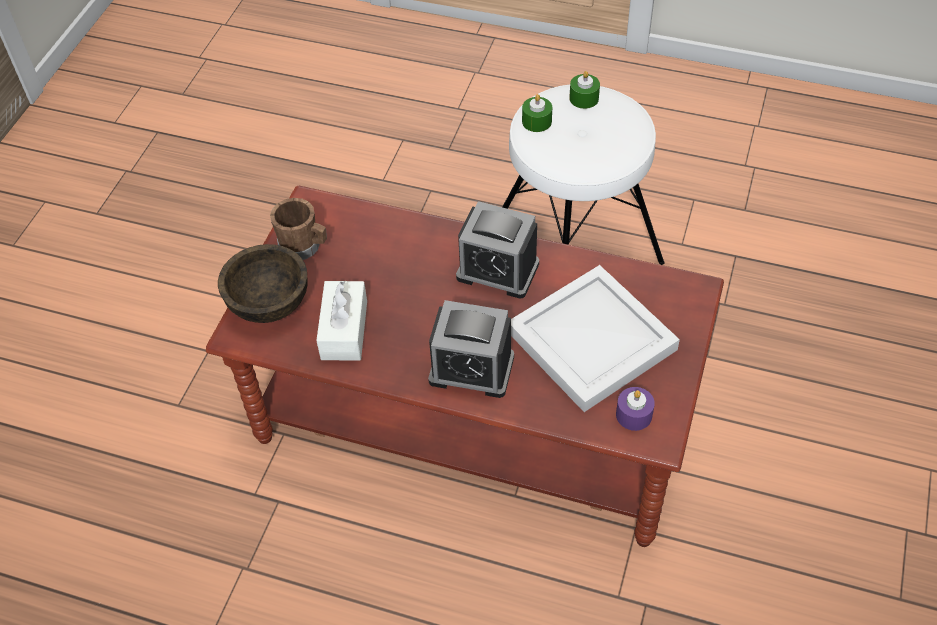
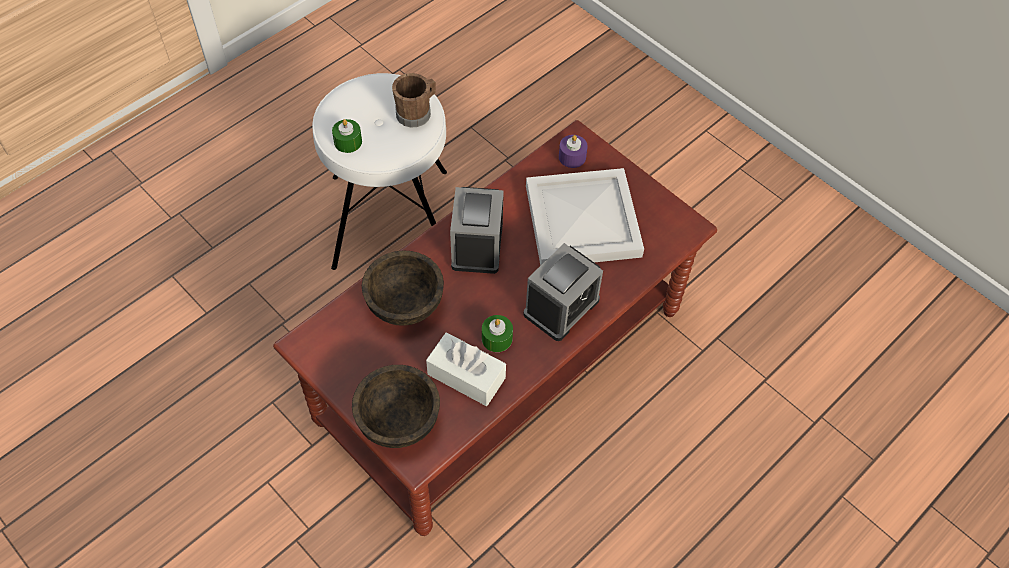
camera: 65 degrees left, 5 degrees up
(304, 247) = (353, 368): brown mug -> brown mug (417, 112)
(394, 249) = (404, 303): none -> brown bowl
(497, 270) = (477, 245): alarm clock -> alarm clock turned 135 degrees clockwise
(584, 98) = (347, 101): green candle -> green candle (497, 338)
(634, 415) = (661, 230): purple candle -> purple candle (572, 157)

